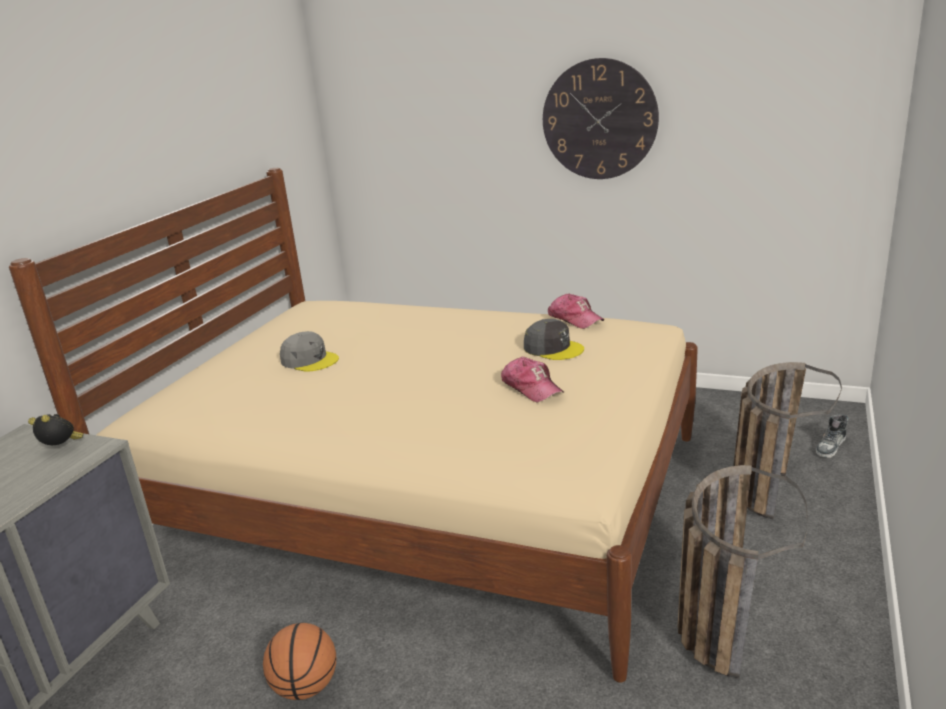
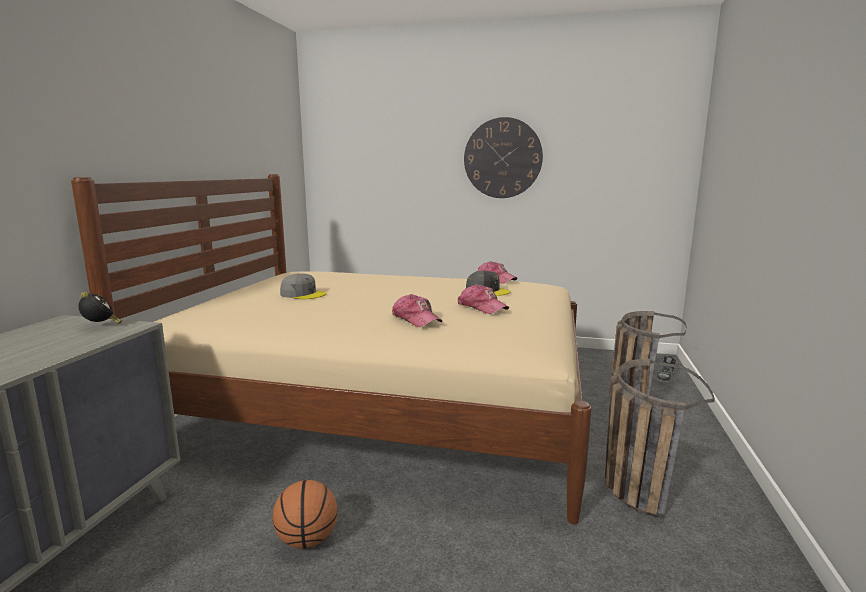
camera: 10 degrees left, 10 degrees down
(62, 448) = (101, 326): alarm clock -> alarm clock turned 45 degrees clockwise
(436, 415) = (416, 319): none -> cap

